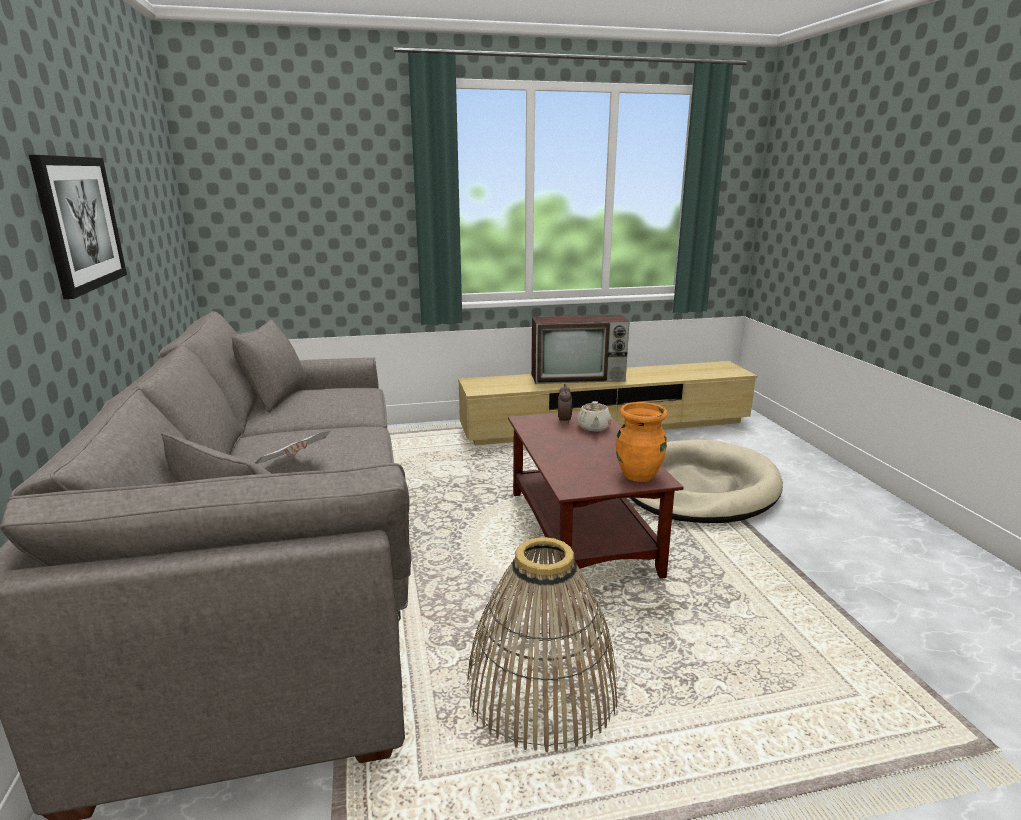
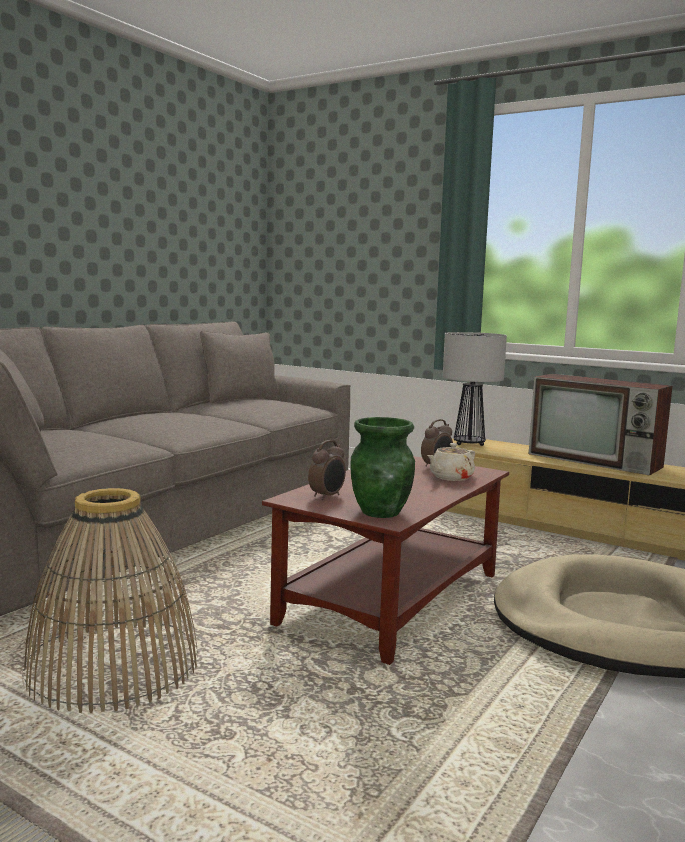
camera: 45 degrees right, 10 degrees down
(80, 223) = (75, 217): picture -> none
(293, 468) = (128, 423): newspaper -> none
(482, 385) = (468, 444): none -> table lamp
(582, 476) = (327, 496): none -> alarm clock
(639, 475) = (381, 512): orange vase -> green vase

